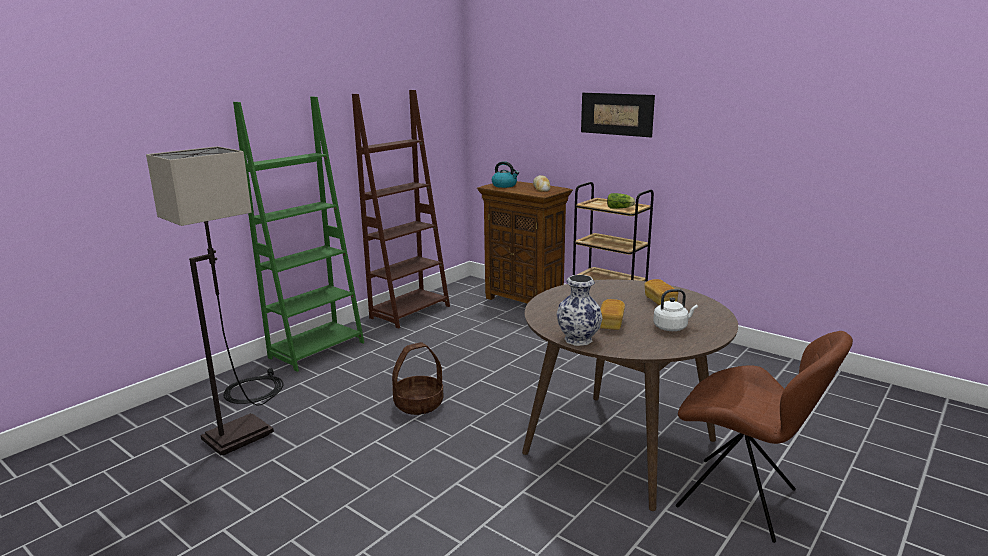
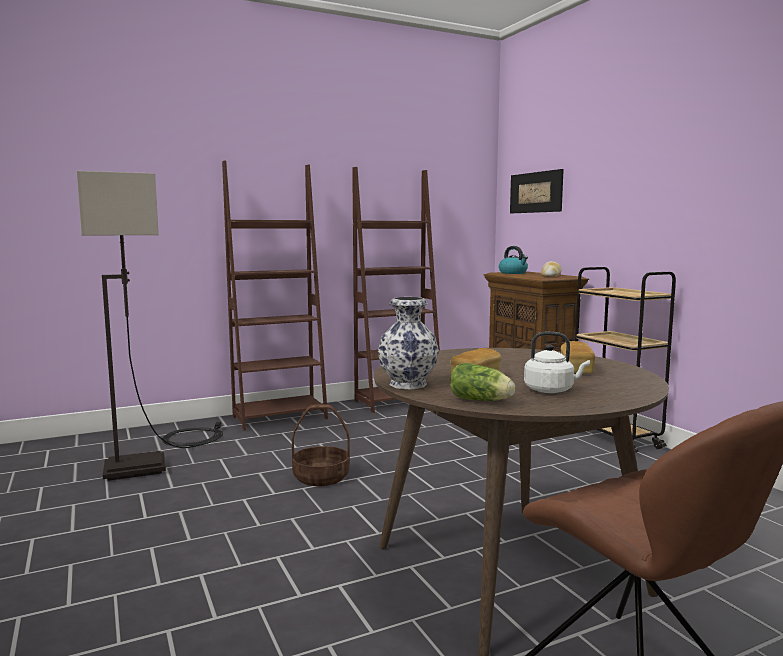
camera: 25 degrees right, 10 degrees down
(316, 350) = (279, 417): green bookcase -> brown bookcase
(616, 114) = (638, 184): picture -> picture (535, 192)
(620, 208) = (630, 294): lettuce -> lettuce (482, 401)

